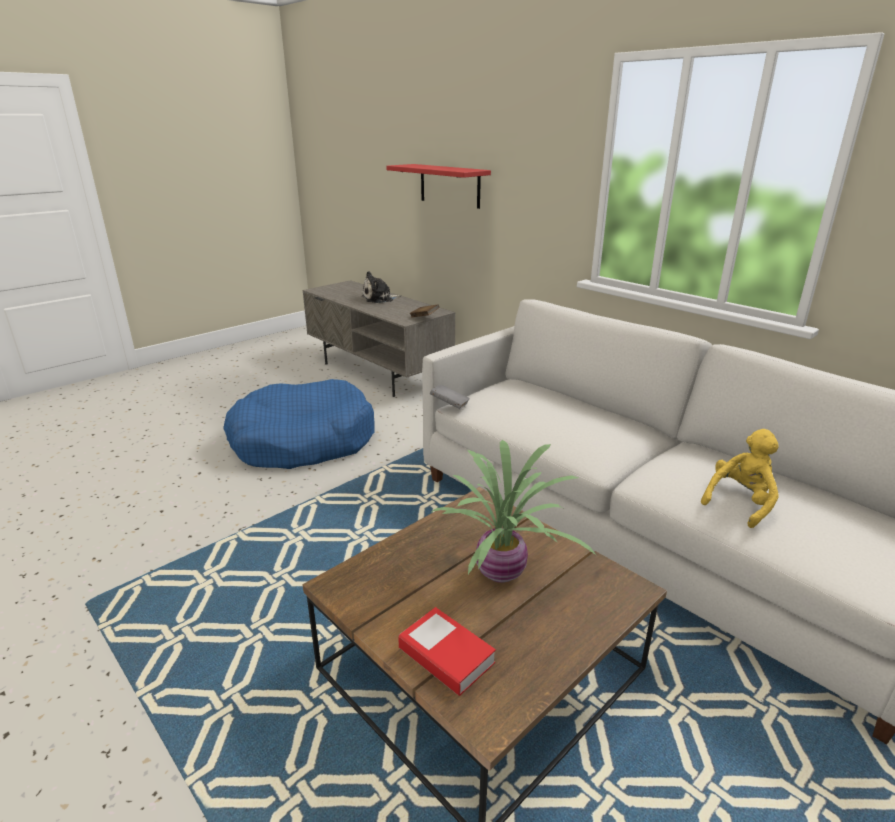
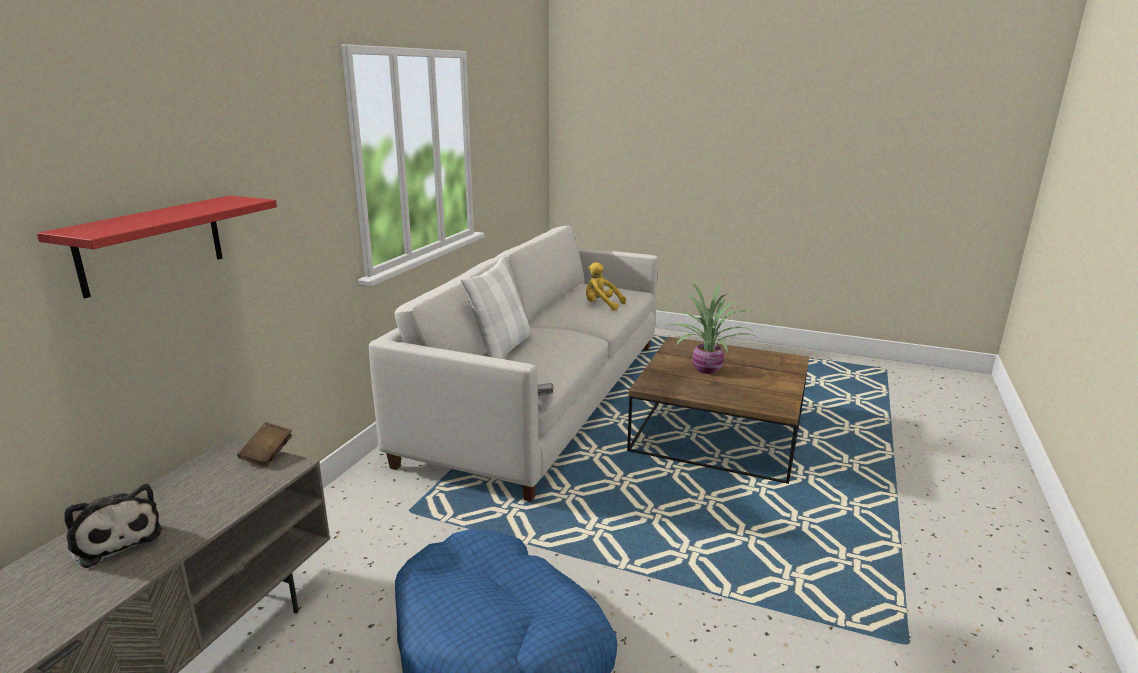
camera: 115 degrees left, 5 degrees down
(446, 655) = (779, 372): book -> none
(571, 401) = (501, 349): none -> white pillow

